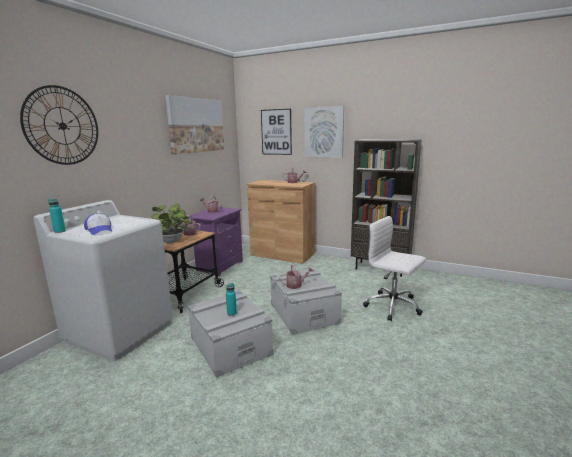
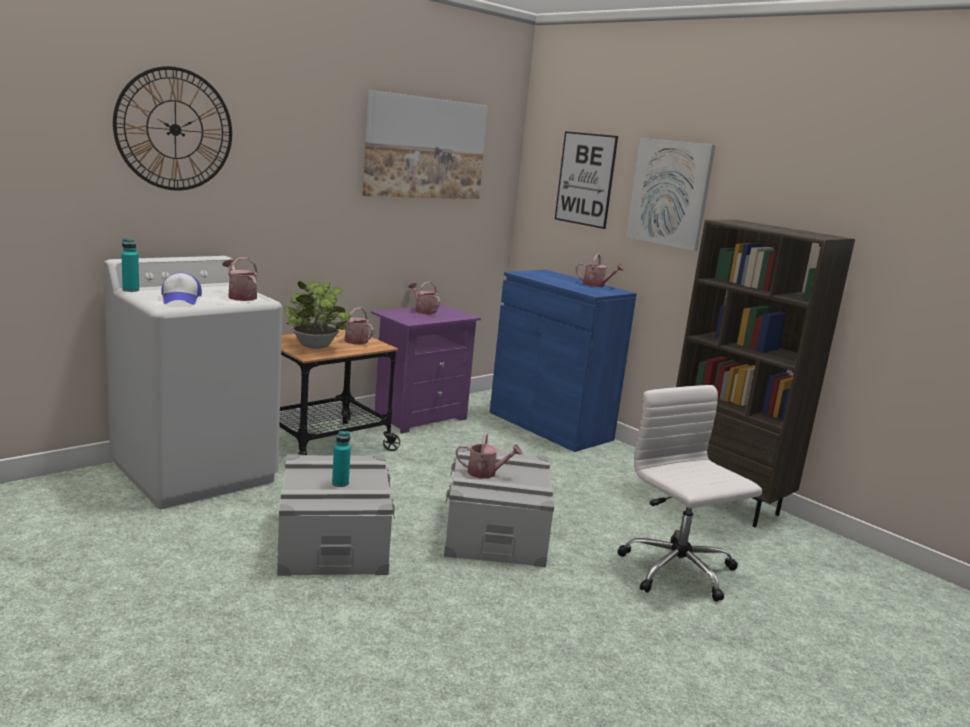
camera: 20 degrees right, 0 degrees up
(133, 221) = (240, 296): none -> watering can
(282, 254) = (550, 426): brown cabinet -> blue cabinet

